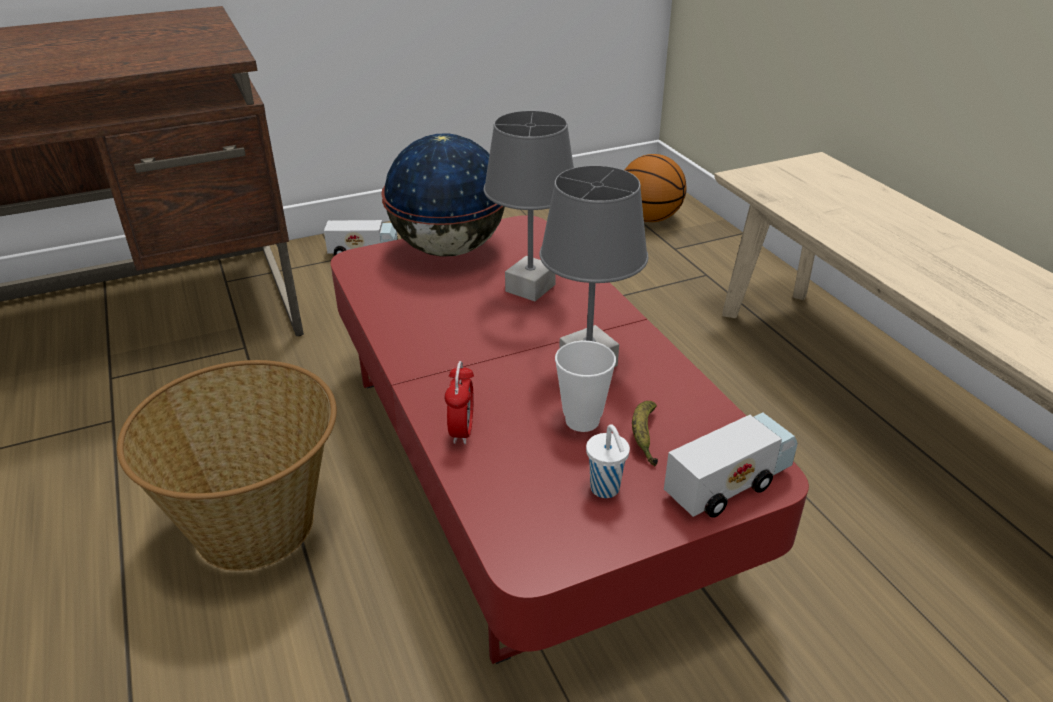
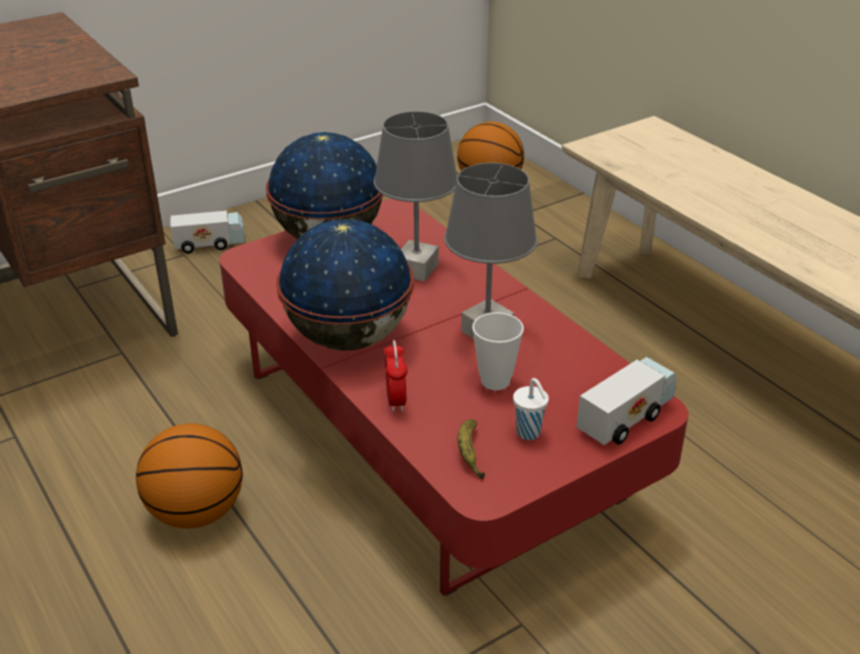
camera: 10 degrees left, 0 degrees up
(257, 525) = (196, 513): basket -> basketball
(432, 354) = (348, 338): none -> globe
(644, 437) = (550, 389): banana -> banana (470, 453)

